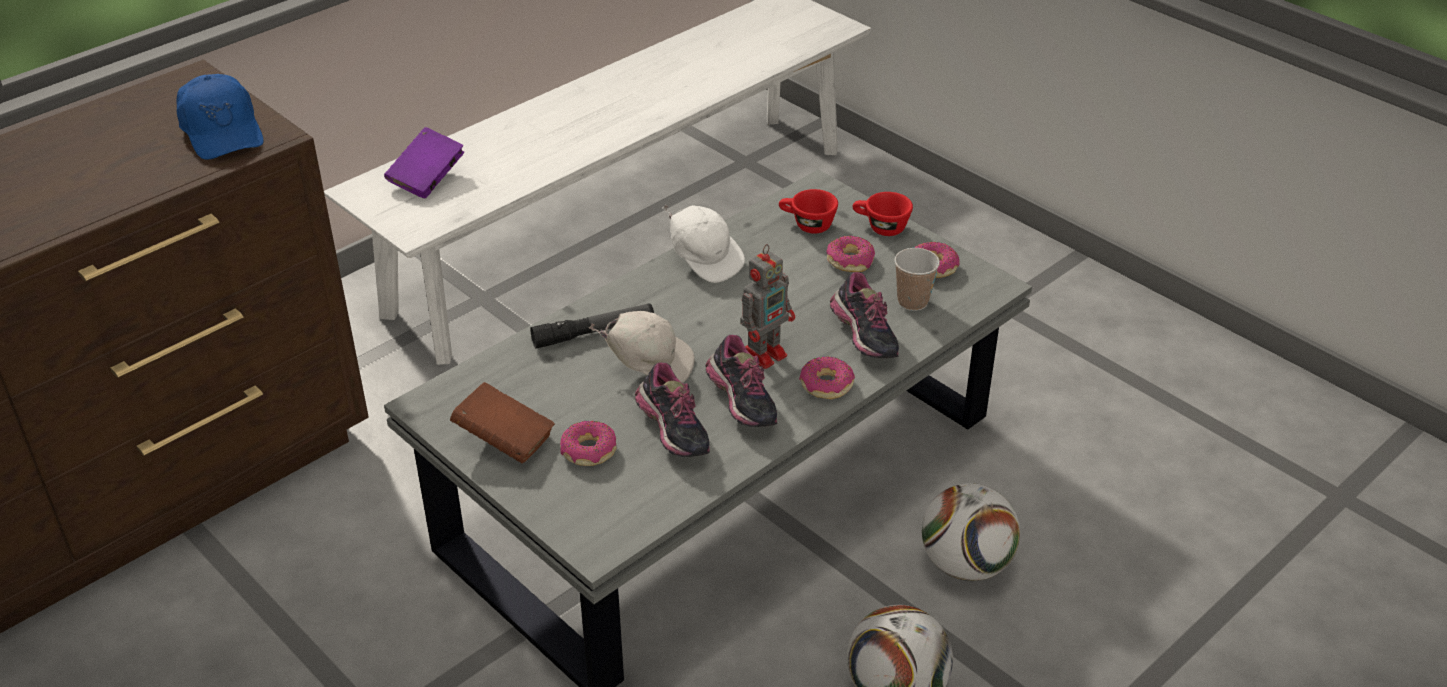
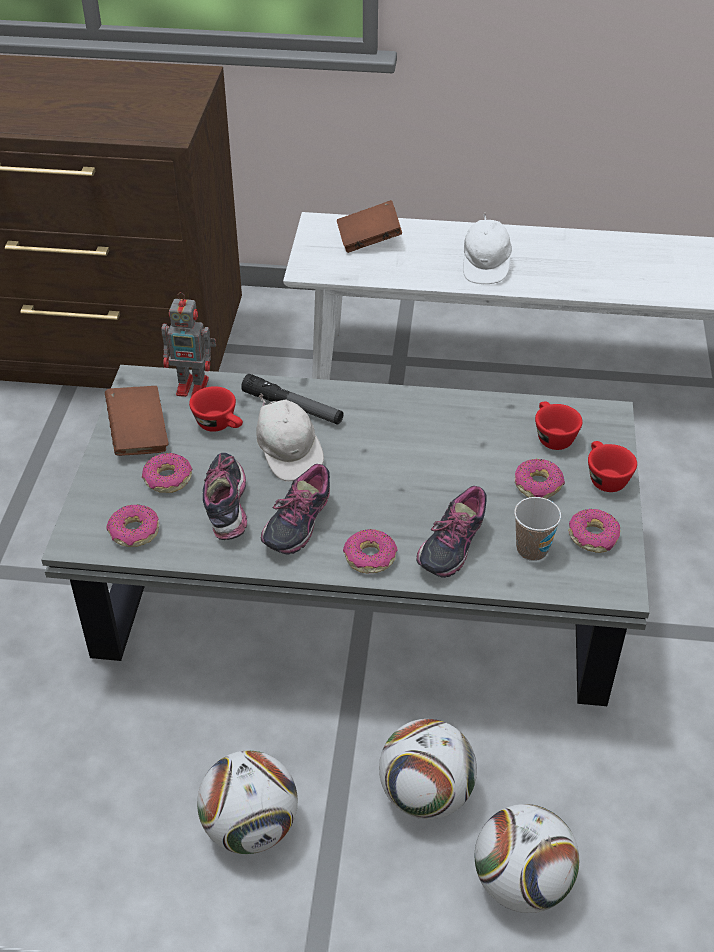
camera: 50 degrees right, 5 degrees up
(222, 131) = (153, 116): blue cap -> none
(427, 179) = (369, 240): purple book -> brown book
(559, 385) = (220, 425): none -> red cup
(631, 504) = (134, 532): none -> donut
(672, 433) = (228, 508): shoe -> shoe turned 150 degrees clockwise
(704, 259) = (440, 409): white cap -> white cap (486, 266)
(765, 352) = (370, 503): toy robot -> toy robot (194, 386)
(1091, 560) = (521, 882): none -> football

